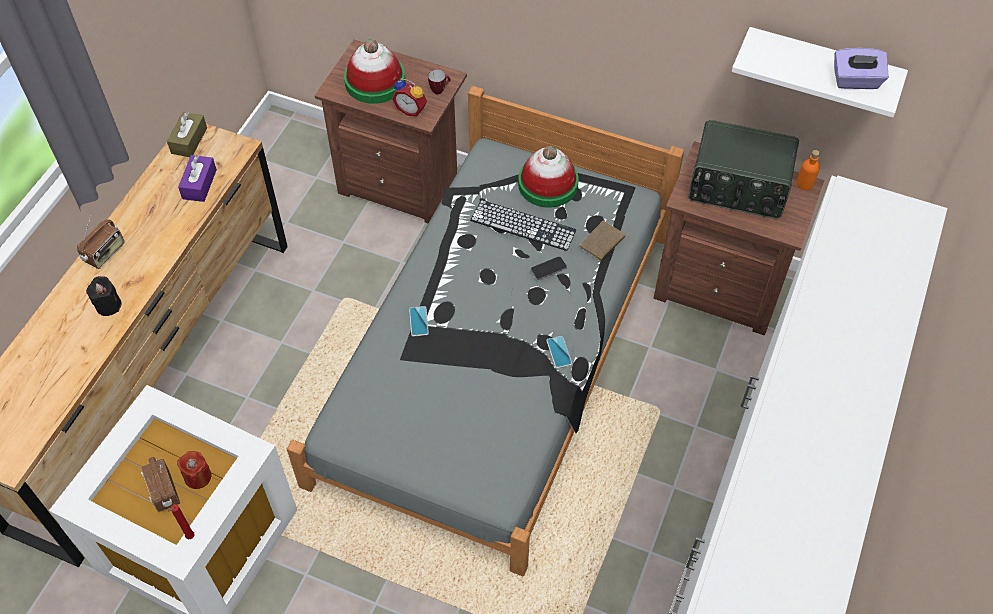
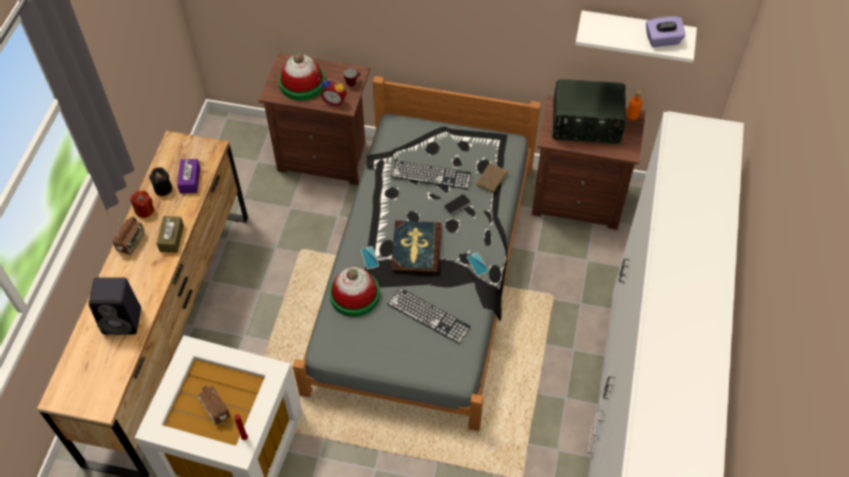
camera: 10 degrees left, 0 degrees up
(67, 353) = (123, 320): none -> black speaker
(108, 305) = (145, 281): black candle -> black candle (163, 189)
(189, 140) = (173, 148): brown tissue box -> brown tissue box (171, 238)
(198, 477) = (238, 395): red candle -> red candle (145, 210)
(479, 410) = (429, 315): none -> keyboard
(481, 318) = (416, 248): none -> book
(548, 184) = (442, 141): hat -> hat (354, 295)

